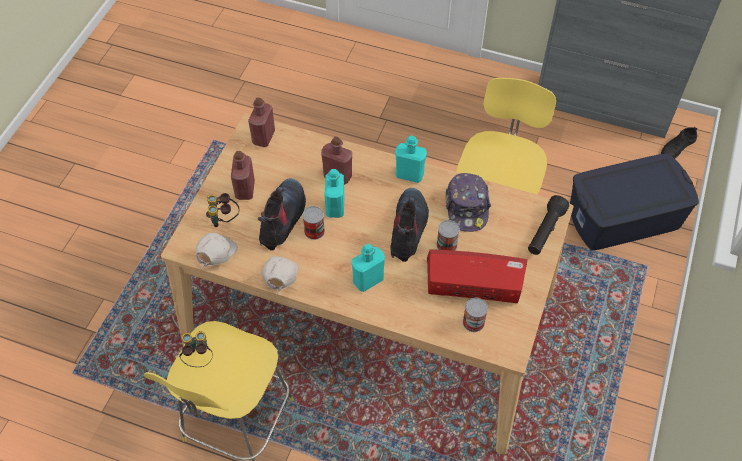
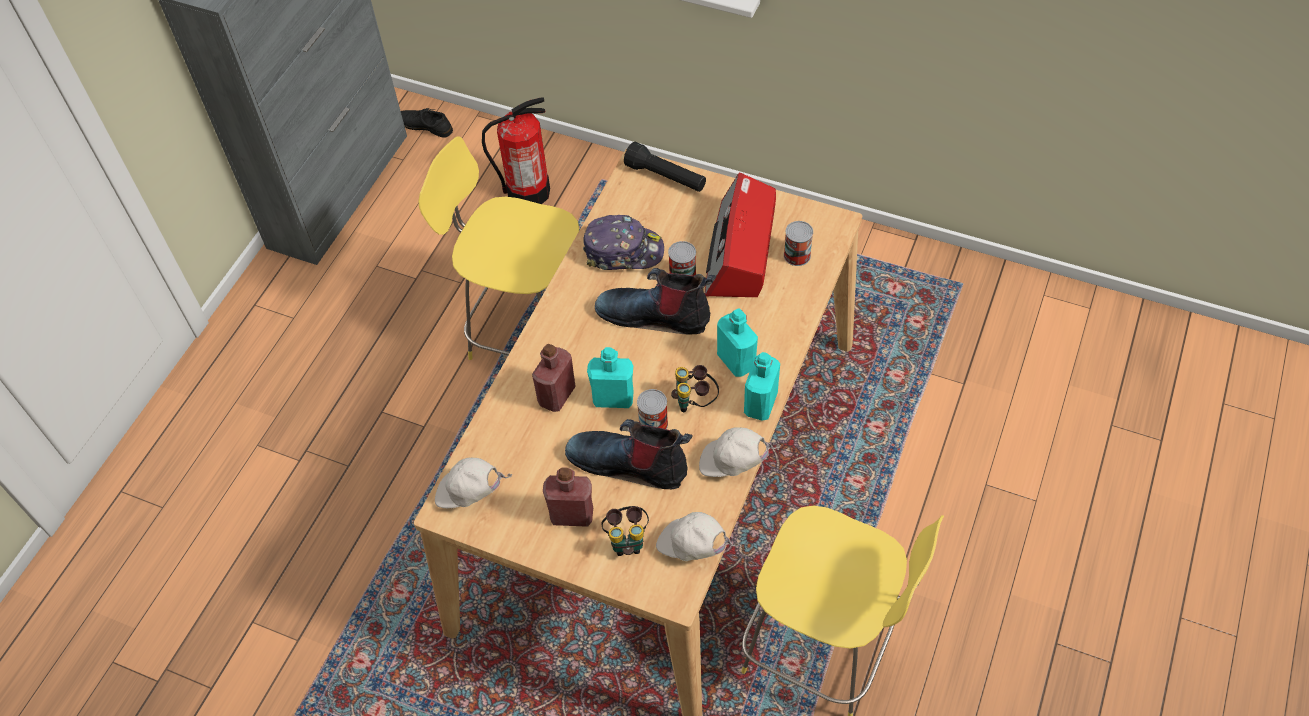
camera: 85 degrees left, 0 degrees up
(198, 358) = (818, 605): binoculars -> binoculars (695, 402)
(263, 137) = (470, 494): red bottle -> white cap
(409, 175) = (563, 311): turquoise bottle -> turquoise bottle (760, 404)
(624, 218) = (528, 192): blue storage box -> fire extinguisher
(677, 147) = (425, 126): black shoe -> black shoe turned 150 degrees clockwise

